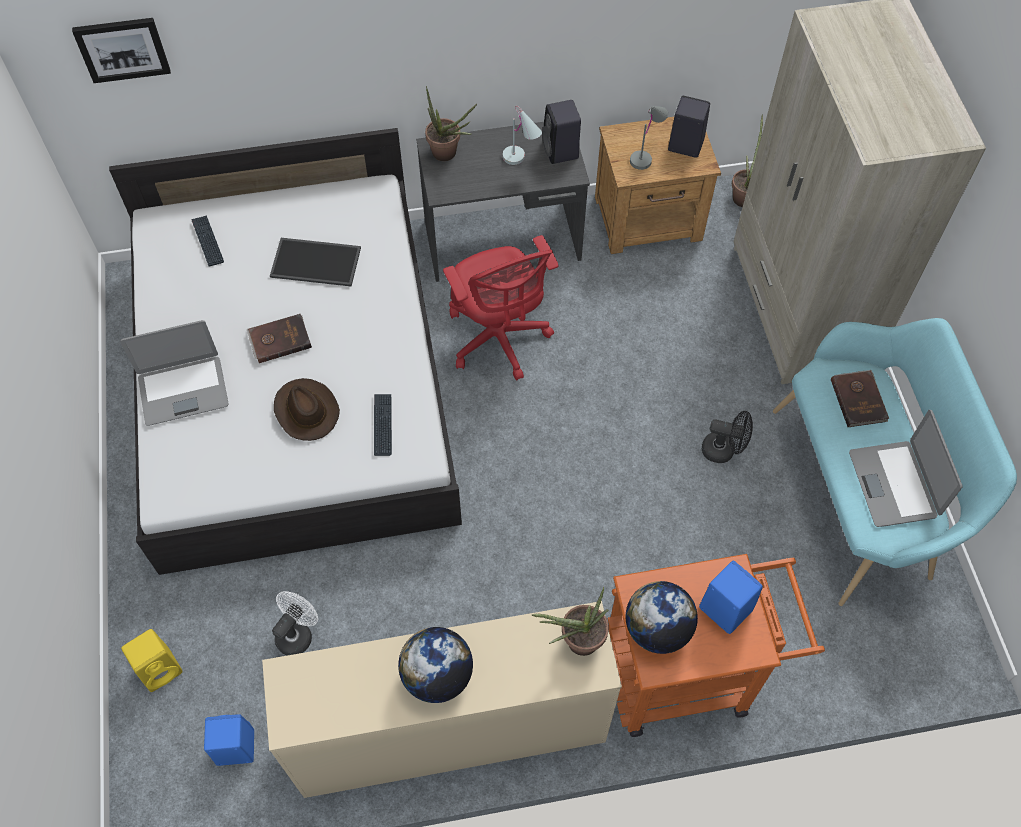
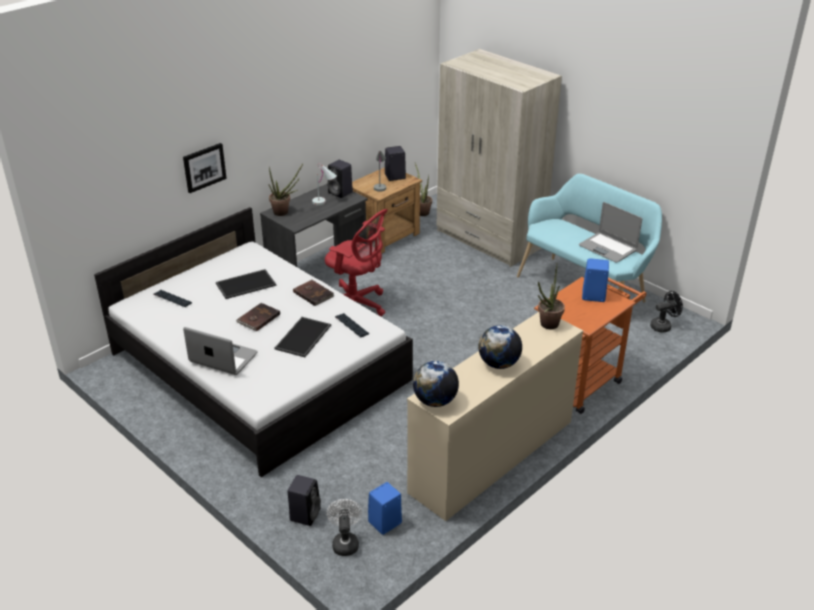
camera: 35 degrees left, 25 degrees down
(122, 49) = (107, 177): picture -> picture (204, 167)
(161, 668) = (305, 514): yellow speaker -> black speaker
(183, 390) = (223, 358): laptop -> laptop turned 105 degrees counterclockwise
(297, 633) = (370, 461): white fan -> white fan (345, 542)
(306, 411) = (303, 337): brown hat -> tray
(657, 629) = (573, 314): globe -> globe (435, 401)
(723, 450) = (509, 299): black fan -> black fan (663, 326)
(859, 400) = (563, 229): brown book -> brown book (313, 294)

